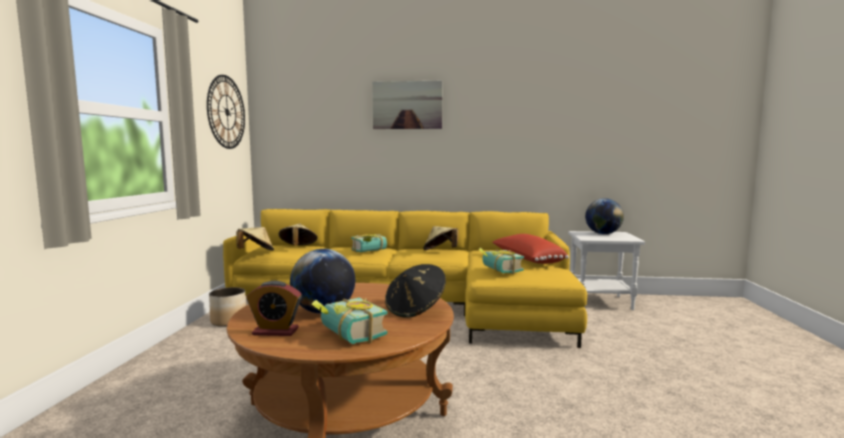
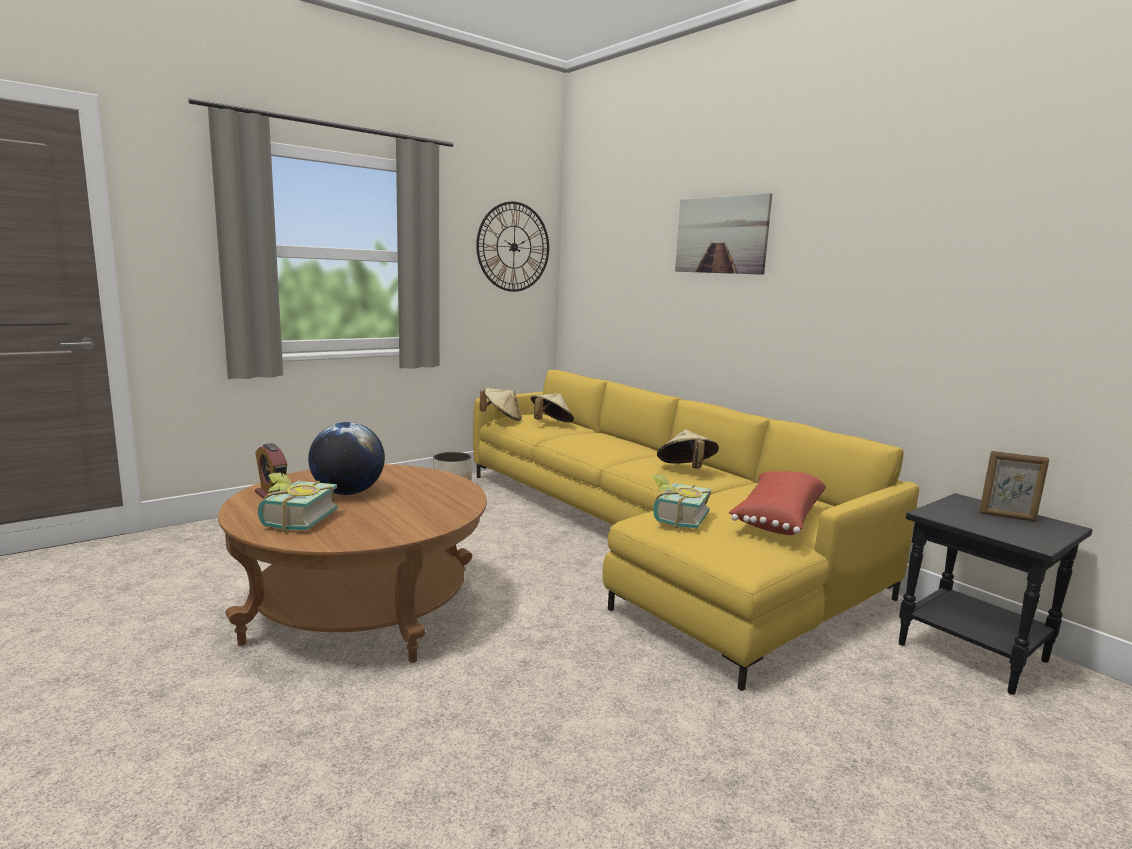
camera: 45 degrees right, 5 degrees up
(370, 251) = (605, 447): book -> none
(415, 309) = (410, 520): black hat -> none
(601, 301) = (974, 652): white side table -> black side table
(603, 234) = (1007, 517): globe -> picture frame

